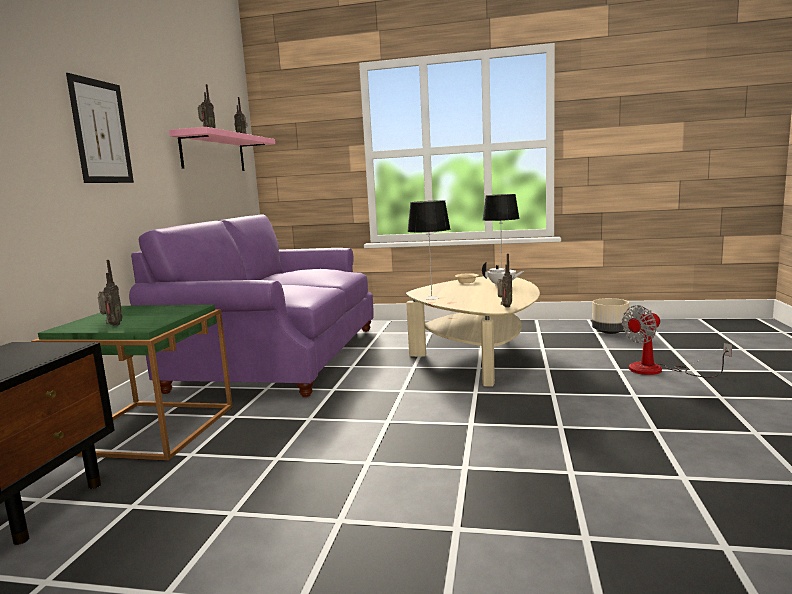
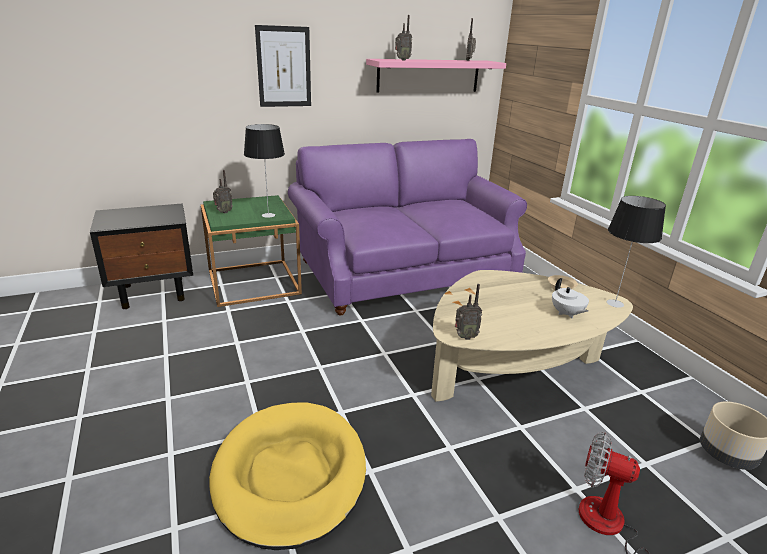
camera: 55 degrees right, 15 degrees up
(432, 298) = (466, 288): table lamp -> table lamp (268, 215)
(542, 461) = (290, 475): none -> yellow dog bed

